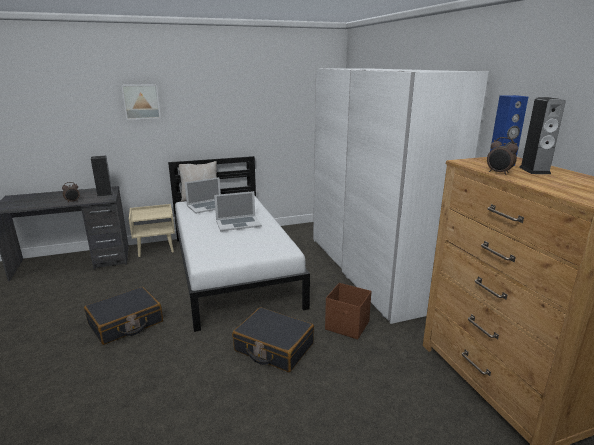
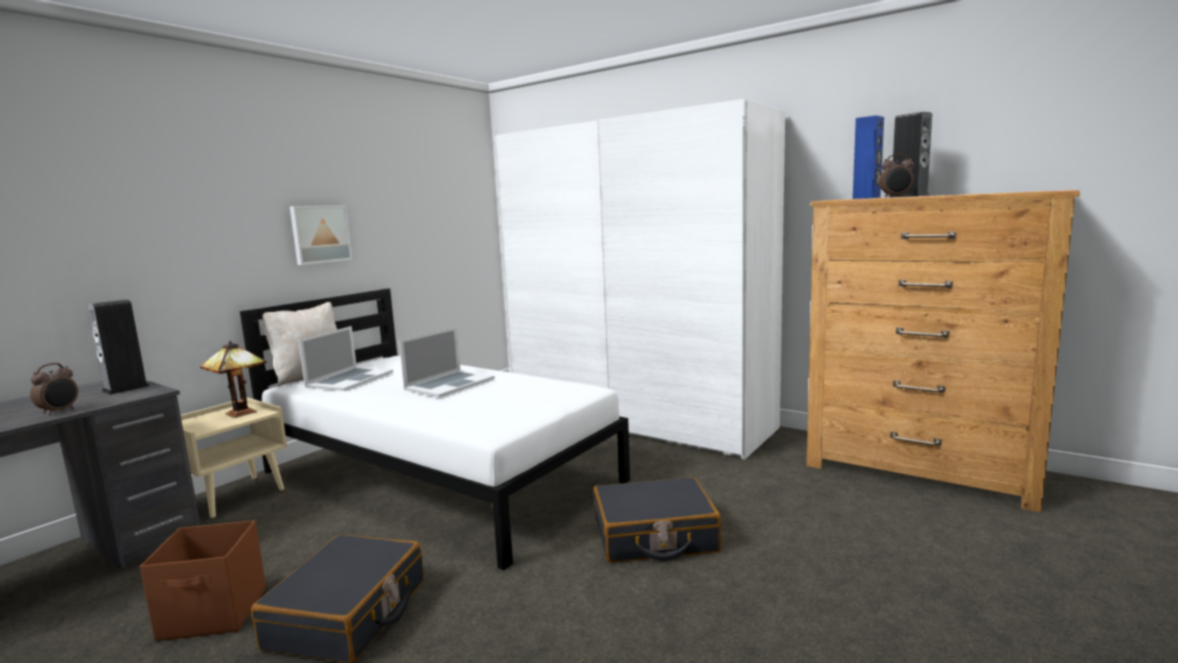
camera: 35 degrees left, 10 degrees down
(141, 101) = (176, 191): picture -> picture (320, 234)
(160, 212) = (243, 413): none -> table lamp
(347, 326) = (704, 479): brown storage box -> brown storage box (215, 614)

